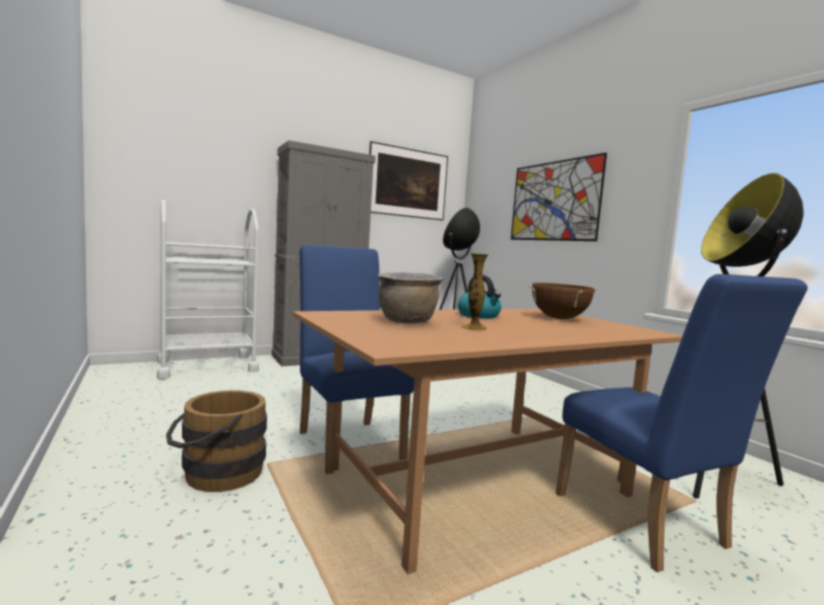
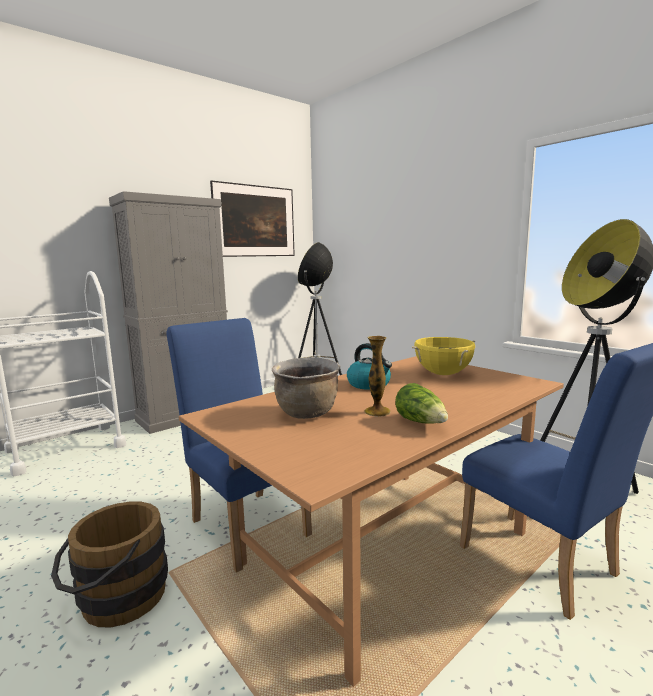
camera: 10 degrees left, 5 degrees up
(512, 337) = (421, 423): none -> lettuce
(553, 201) = (405, 234): picture -> none
(559, 319) = (443, 374): brown cooking pot -> yellow cooking pot

